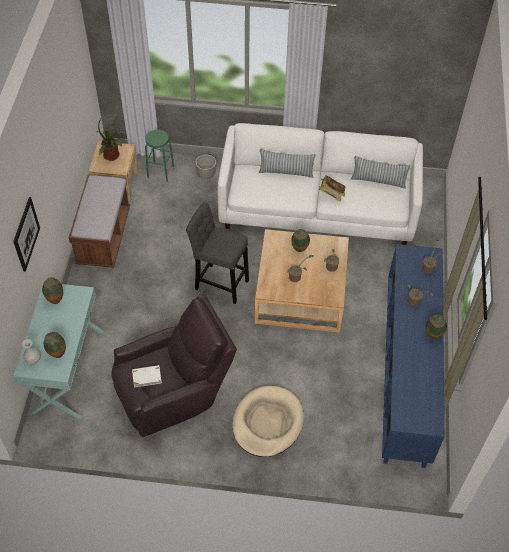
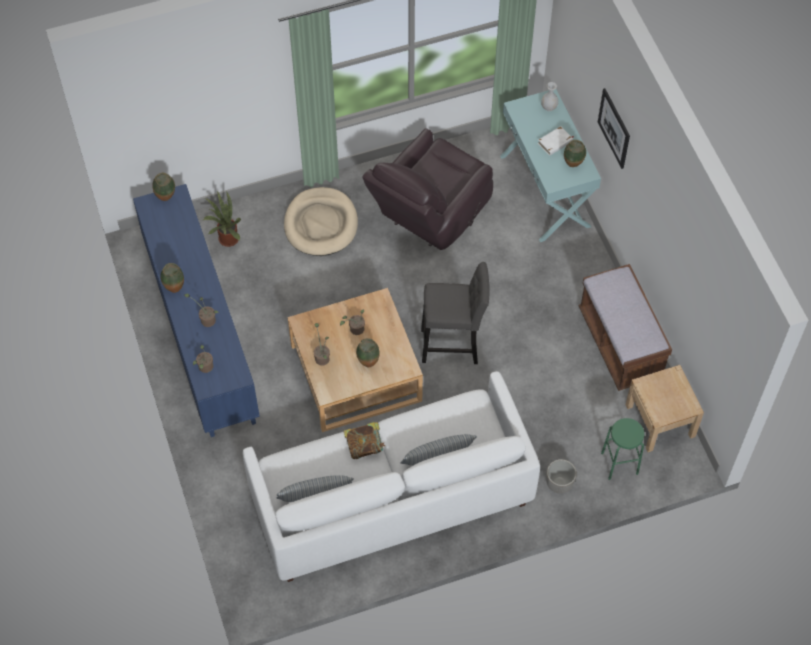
camera: 155 degrees right, 5 degrees up
(57, 355) = (530, 120): vase -> vase (166, 198)
(113, 156) = (667, 398): potted plant -> potted plant (226, 239)
(146, 377) = (447, 168): white book -> white book (555, 142)

